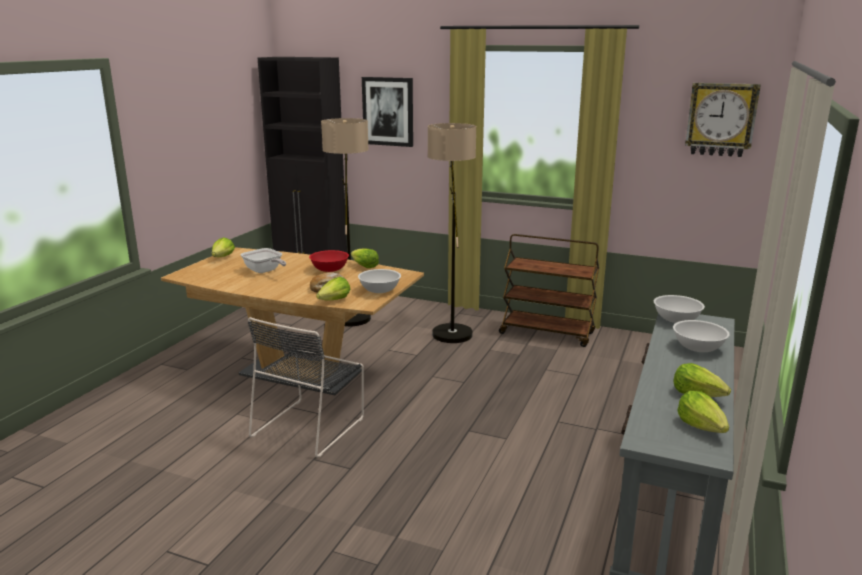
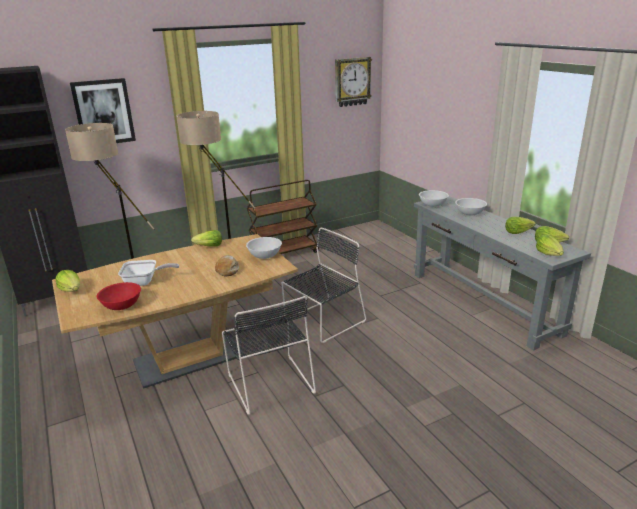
camera: 50 degrees left, 5 degrees up
(330, 269) = (191, 259): red bowl -> red bowl (122, 305)
(334, 300) = (257, 274): lettuce -> lettuce (549, 254)
(450, 409) = (323, 321): none -> black chair

